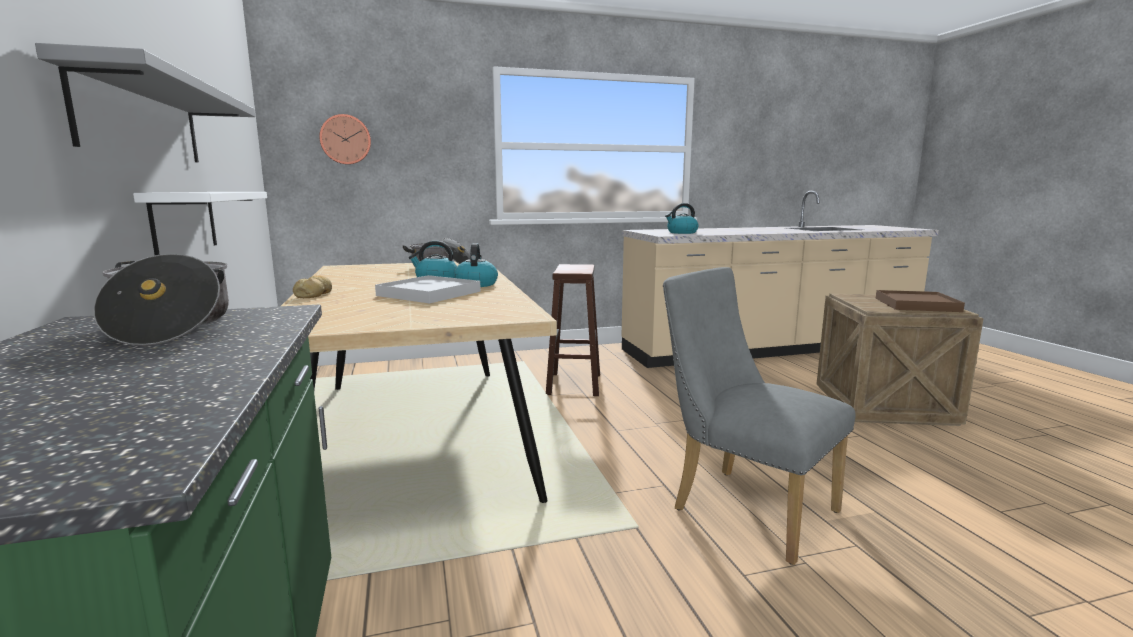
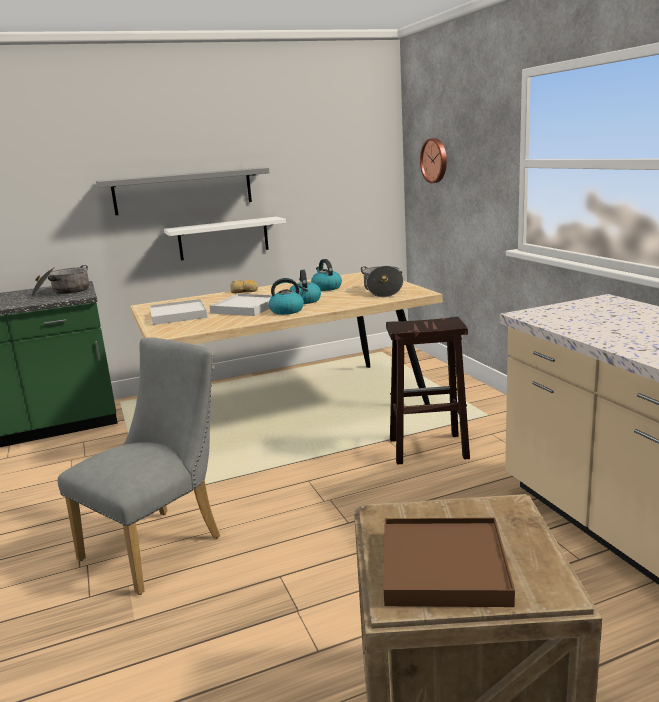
camera: 85 degrees right, 5 degrees up
(409, 314) = (178, 315): none -> white tray
(681, 232) = (582, 319): kettle -> kettle (326, 288)

